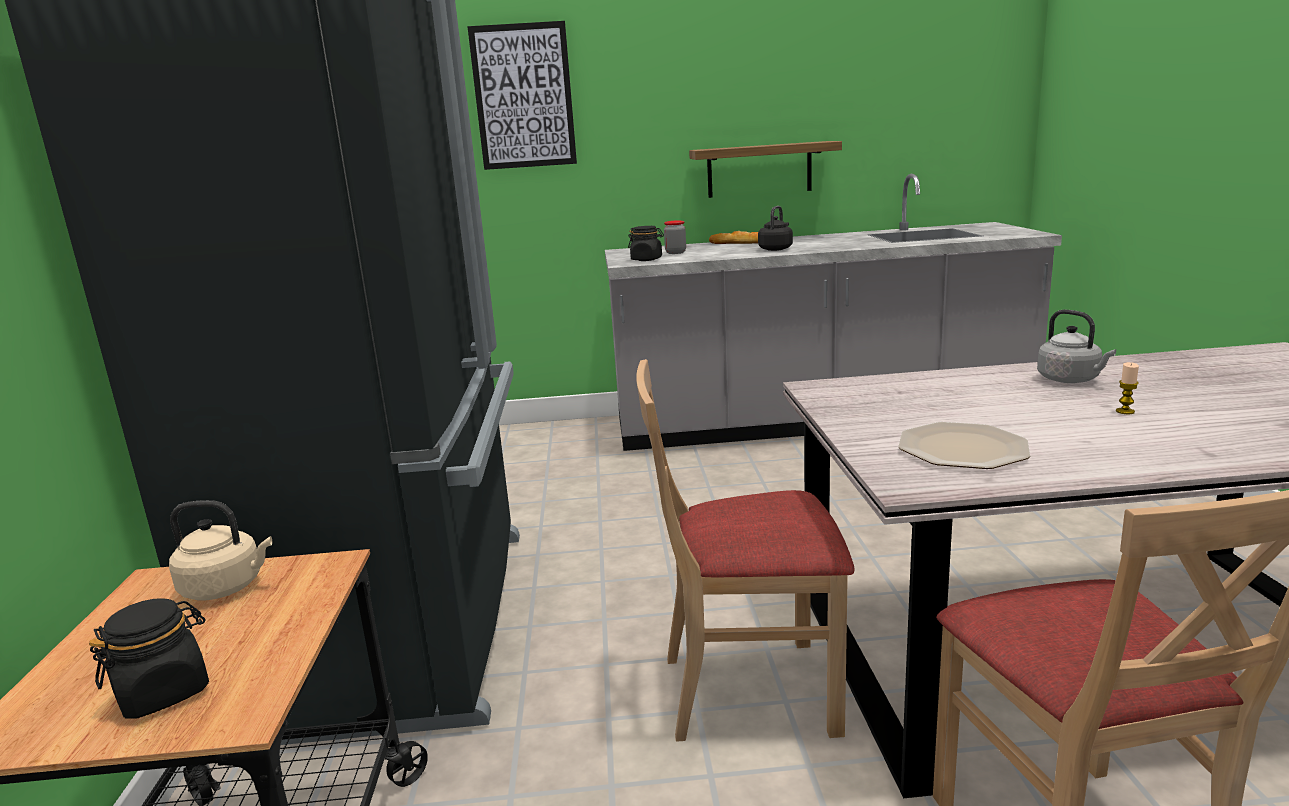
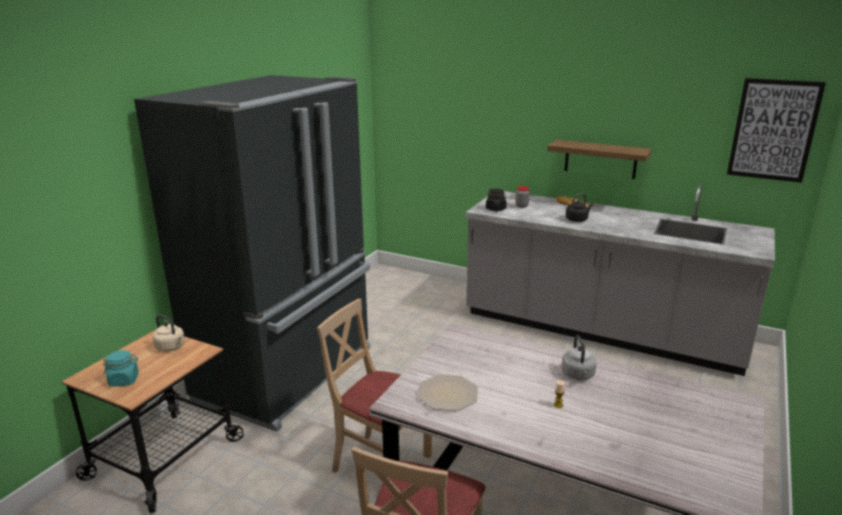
camera: 30 degrees right, 5 degrees up
(164, 692) = (124, 380): black jar -> turquoise jar
(523, 97) = (462, 93): picture -> picture (773, 130)

